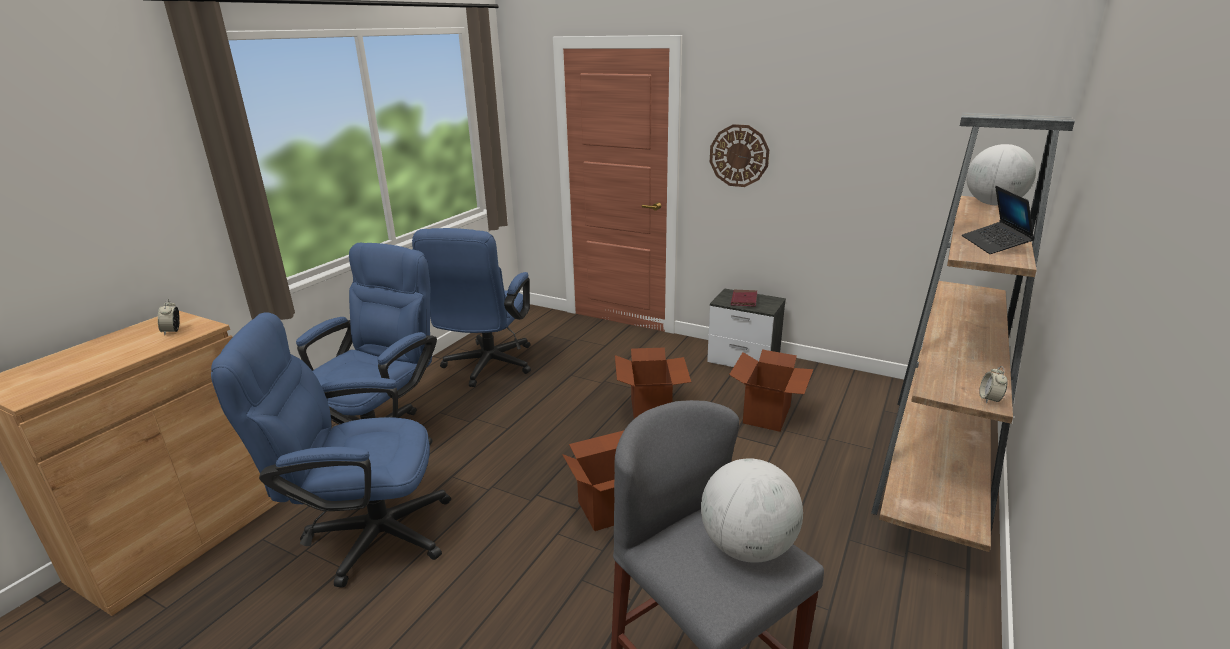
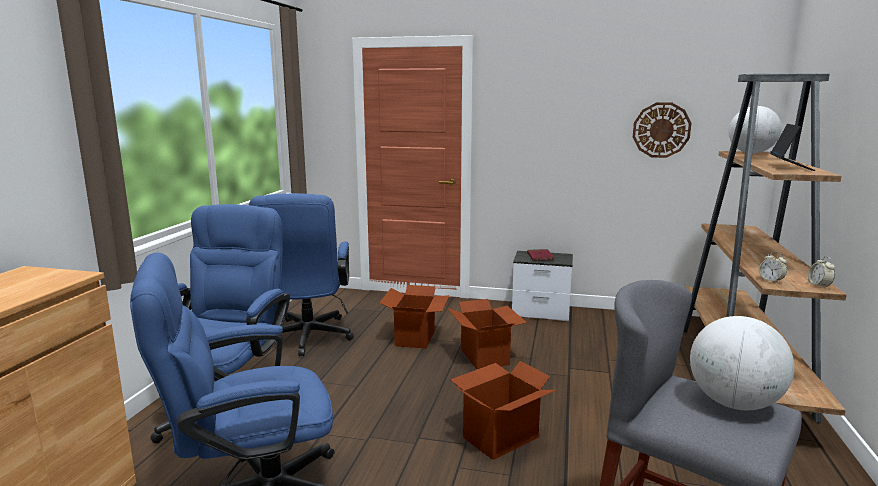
camera: 15 degrees left, 10 degrees down
(172, 331) = (38, 280): alarm clock -> alarm clock (771, 281)
(739, 155) = (526, 133): wall clock -> wall clock (661, 130)
(768, 414) = (587, 349): cardboard box -> cardboard box (416, 338)
(994, 244) = (790, 167): laptop -> laptop turned 150 degrees counterclockwise

